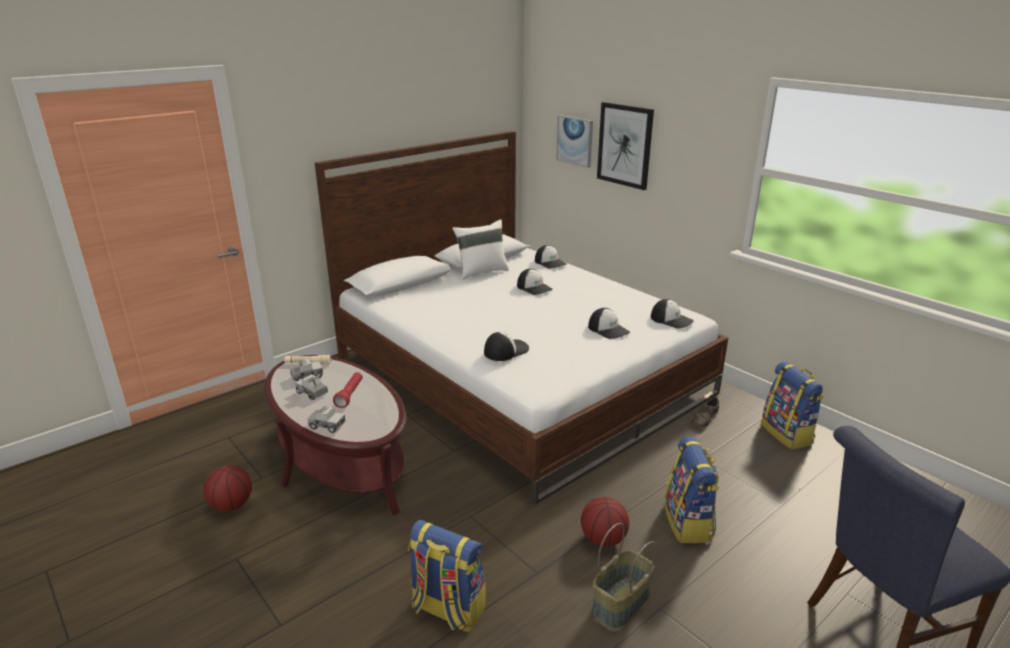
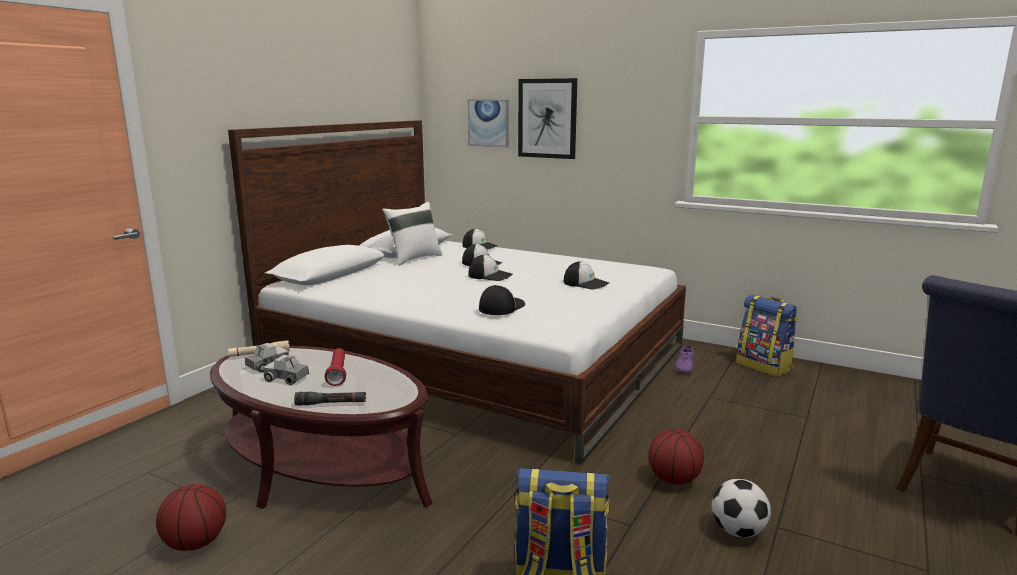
camera: 20 degrees left, 10 degrees down
(327, 425) = (331, 404): toy truck -> black flashlight
(621, 603) = (738, 531): basket -> football
(671, 320) = (636, 271): cap -> cap (490, 276)
(688, 523) = (741, 449): backpack -> none
(704, 419) = (685, 366): brown shoe -> purple shoe

